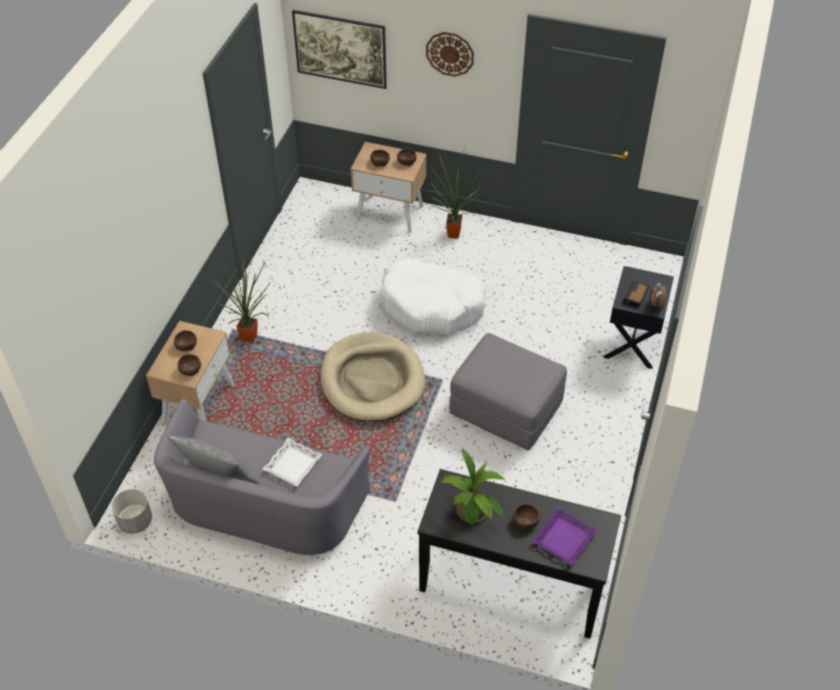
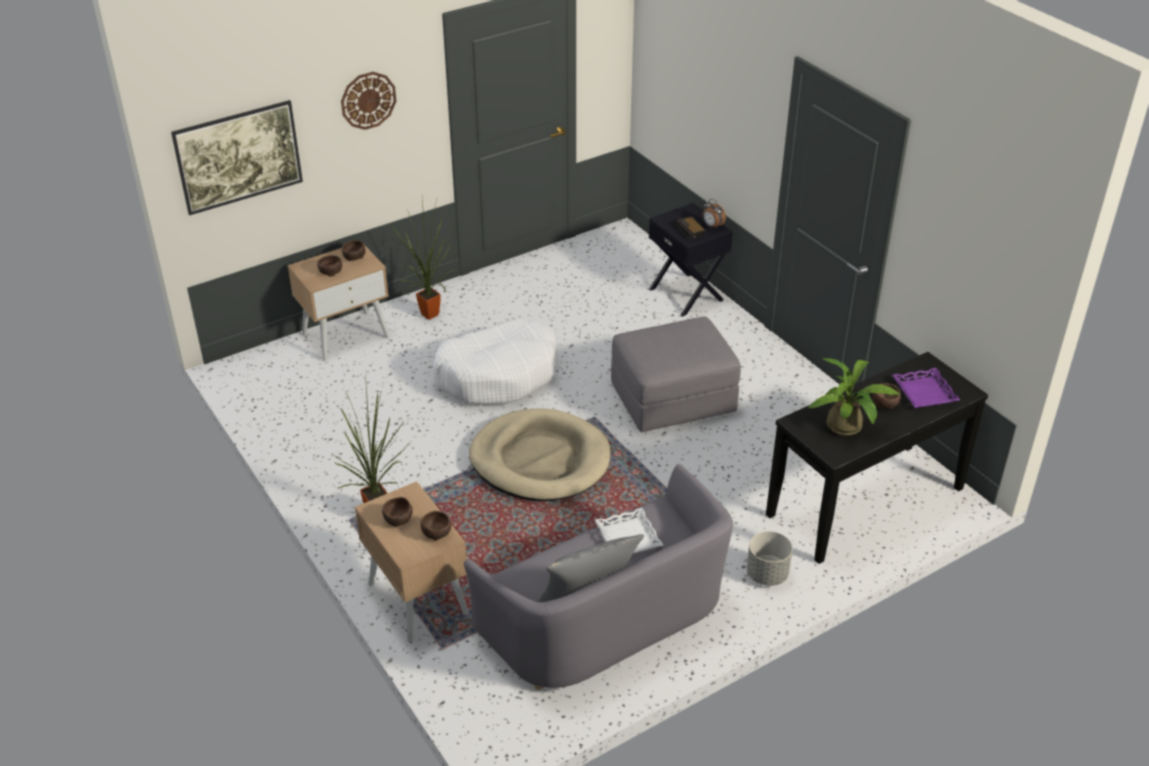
camera: 50 degrees left, 10 degrees down
(135, 521) = (519, 733): grey planter -> grey planter (767, 574)

